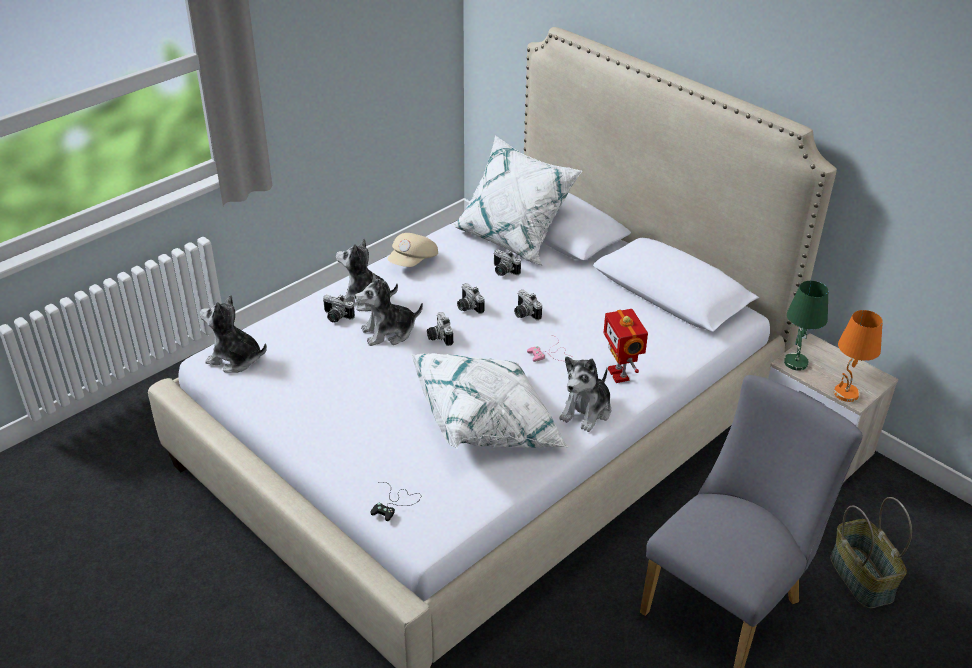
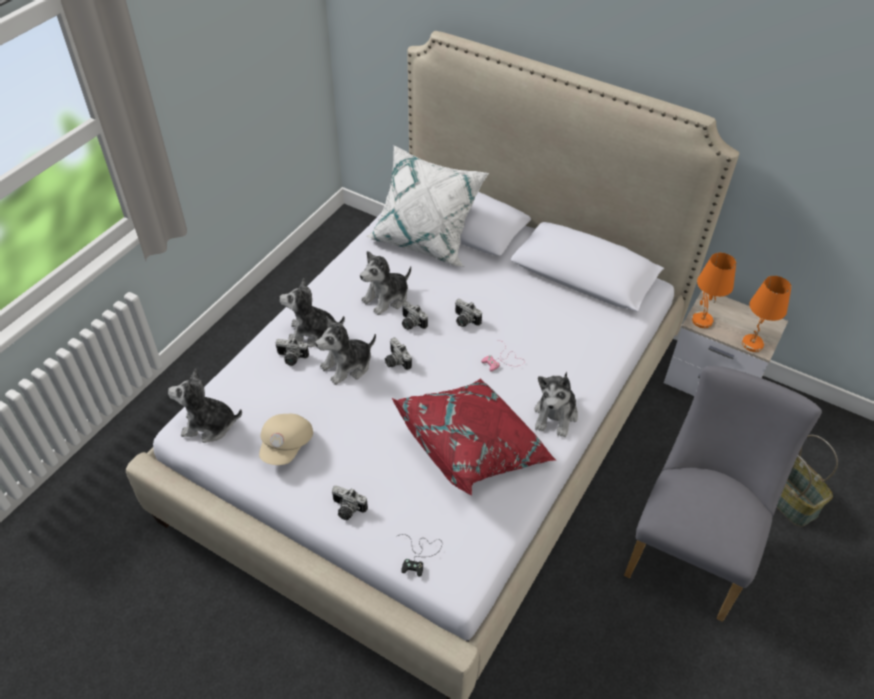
camera: 15 degrees left, 10 degrees up
(413, 261) = (342, 282): beige cap -> beige cap (287, 446)
(452, 282) = (386, 298): none -> plush toy
(488, 424) = (474, 447): white pillow -> red pillow
(503, 271) = (429, 278): camera -> camera (347, 510)
(620, 374) = (570, 369): toy robot -> none
(795, 362) = (701, 320): green table lamp -> orange table lamp

